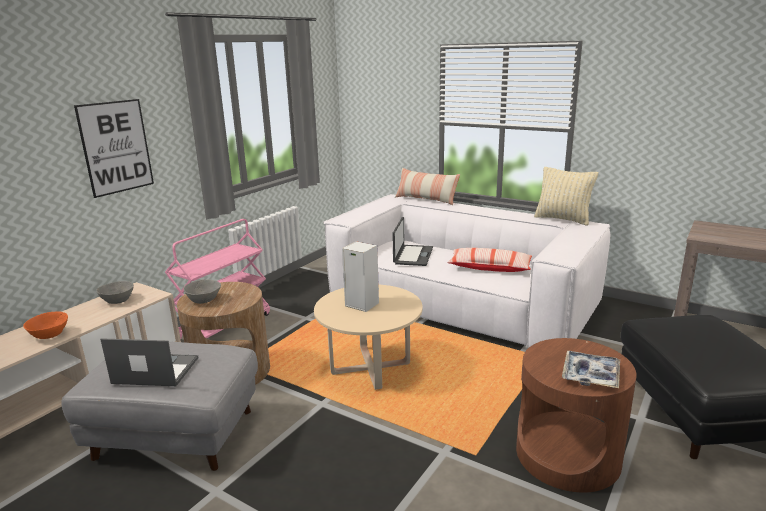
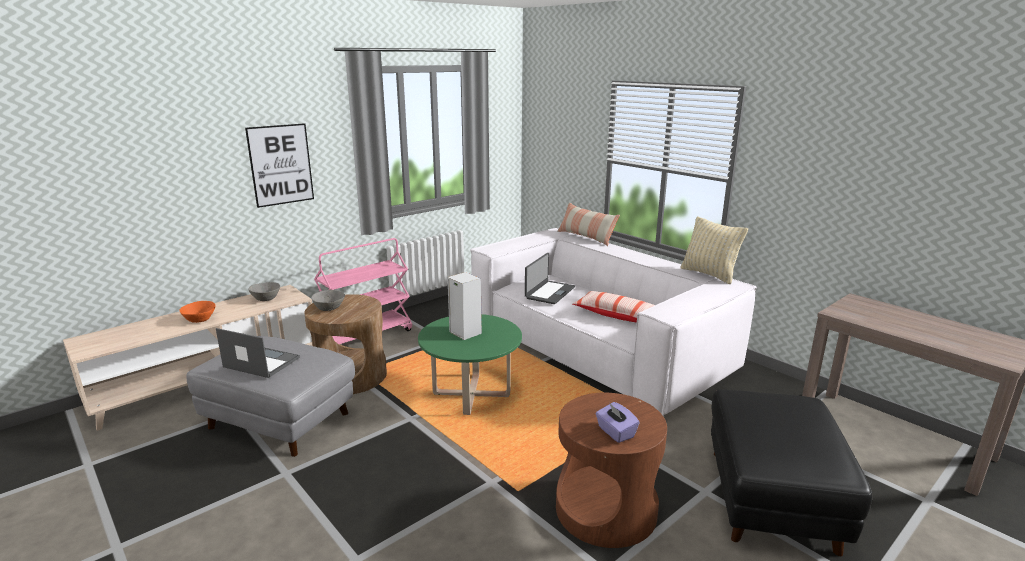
camera: 15 degrees right, 0 degrees up
(370, 368) = (471, 394): beige coffee table -> green coffee table
(590, 375) = (615, 432): tray -> purple tissue box

